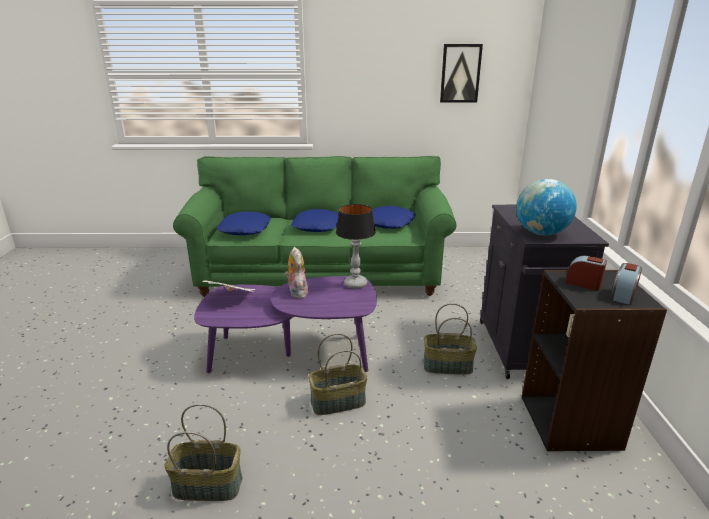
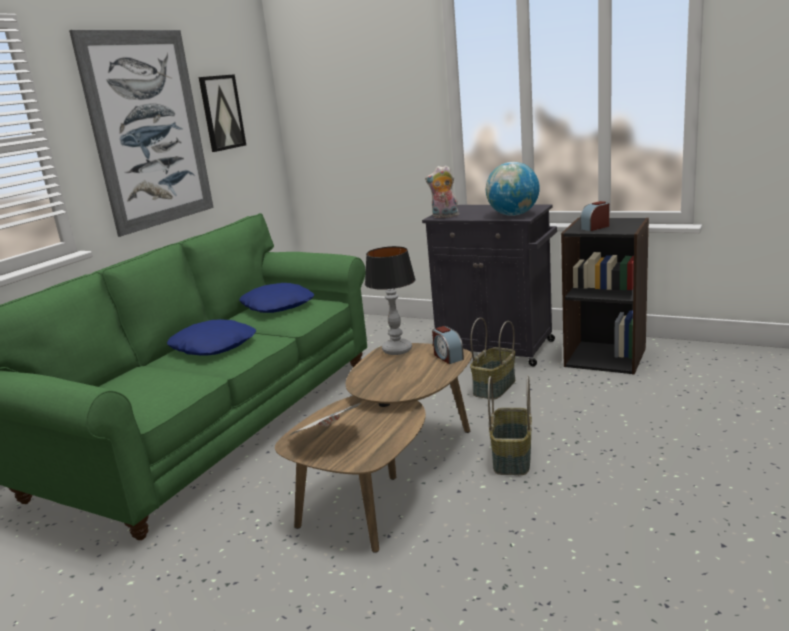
camera: 60 degrees left, 5 degrees down
(208, 485) = (610, 567): basket -> none
(245, 229) = (149, 391): blue pillow -> none
(291, 354) = (392, 475): purple coffee table -> brown coffee table
(296, 292) = (381, 383): plush toy -> plush toy (444, 217)
(383, 78) = (148, 129): none -> picture
(623, 295) = (621, 222): alarm clock -> alarm clock (447, 357)

